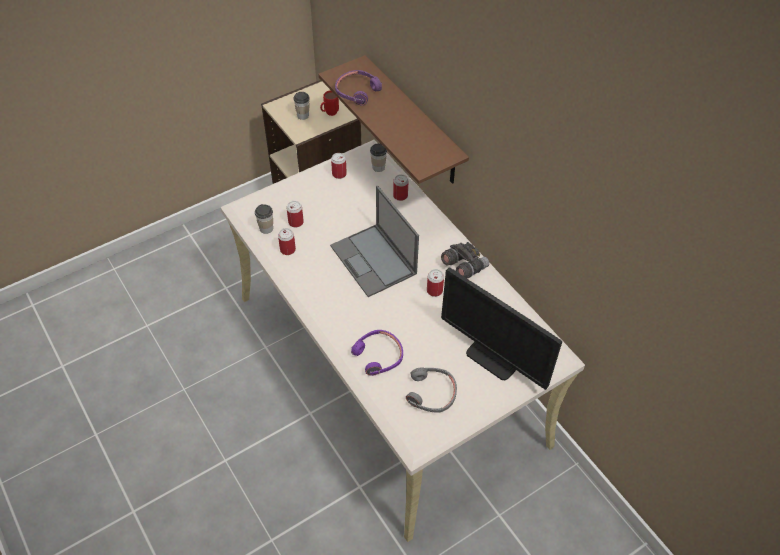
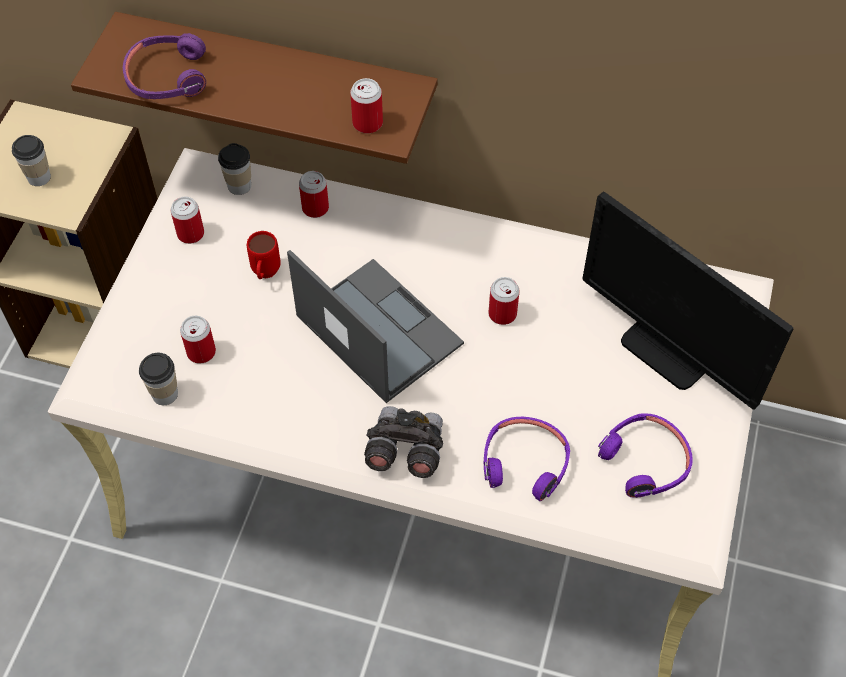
camera: 40 degrees left, 5 degrees up
(287, 249) = (233, 403): can -> can (367, 123)
(329, 113) = (79, 149): red mug -> red mug (265, 275)
(374, 260) = (377, 329): laptop -> laptop turned 150 degrees counterclockwise
(431, 393) = (645, 461): grey headphones -> purple headphones
(463, 267) = (505, 252): grey binoculars -> grey binoculars (404, 451)
(494, 357) = (668, 350): monitor -> monitor turned 45 degrees clockwise

